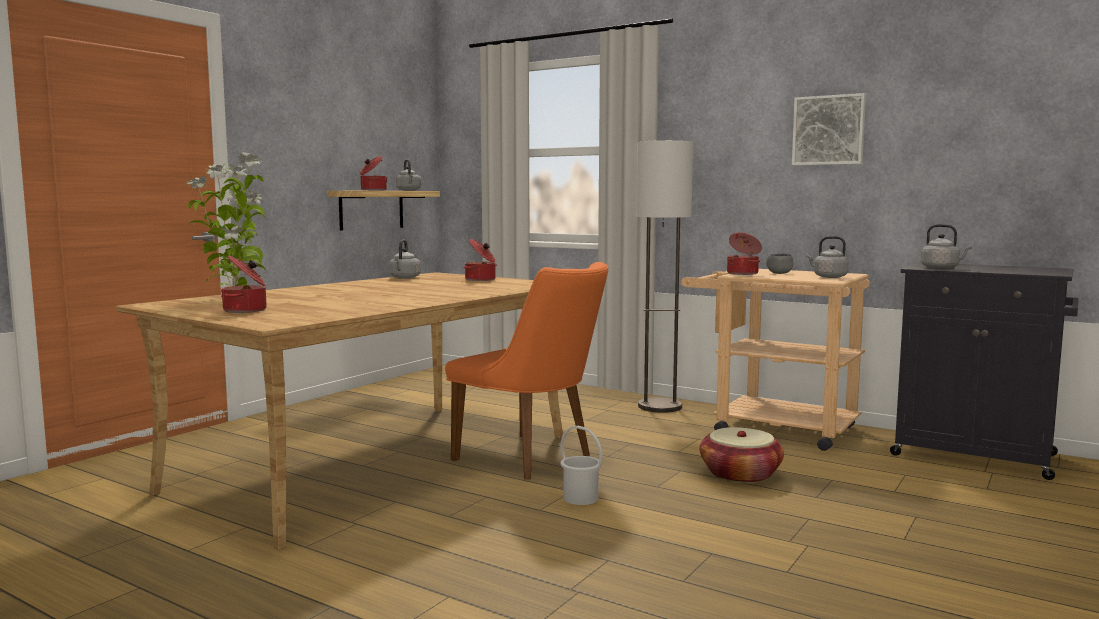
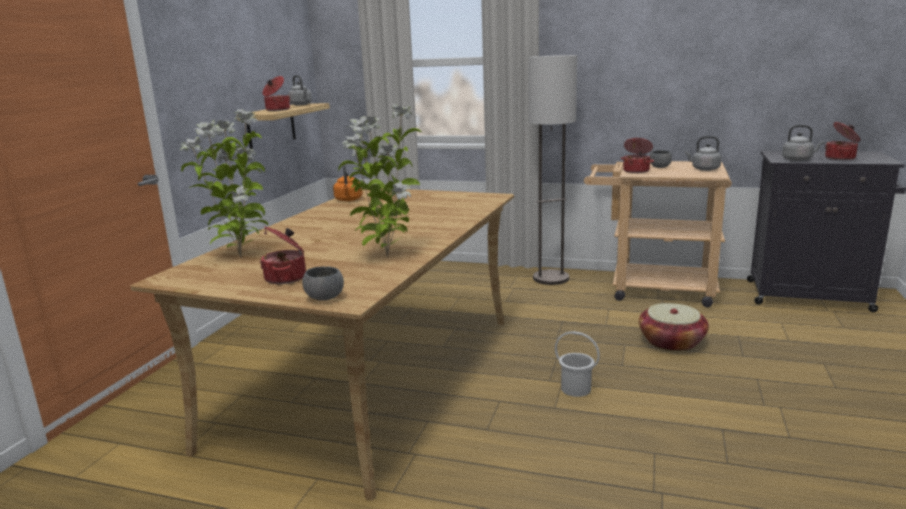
camera: 15 degrees left, 10 degrees up
(252, 321) = (324, 298): none -> grey bowl
(360, 306) = (386, 256): none -> potted plant
(404, 278) = (348, 200): grey kettle -> orange kettle
(481, 279) = (422, 196): cooking pot -> cooking pot (841, 158)
(533, 459) = (501, 351): orange chair -> none
(829, 130) = (690, 43): picture -> none

